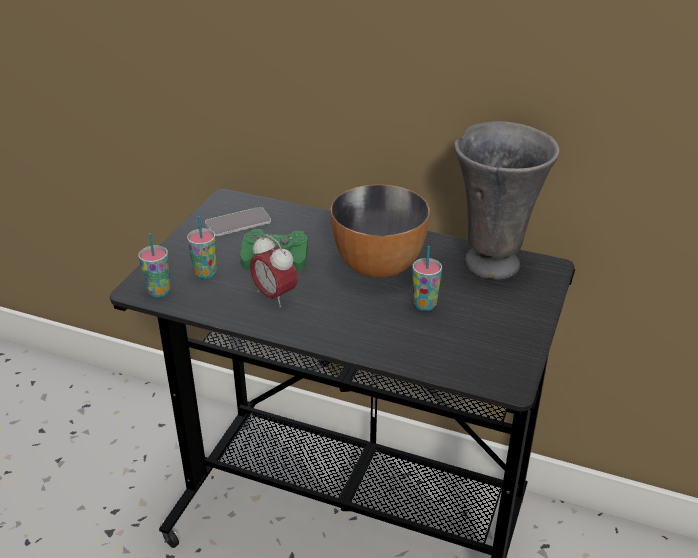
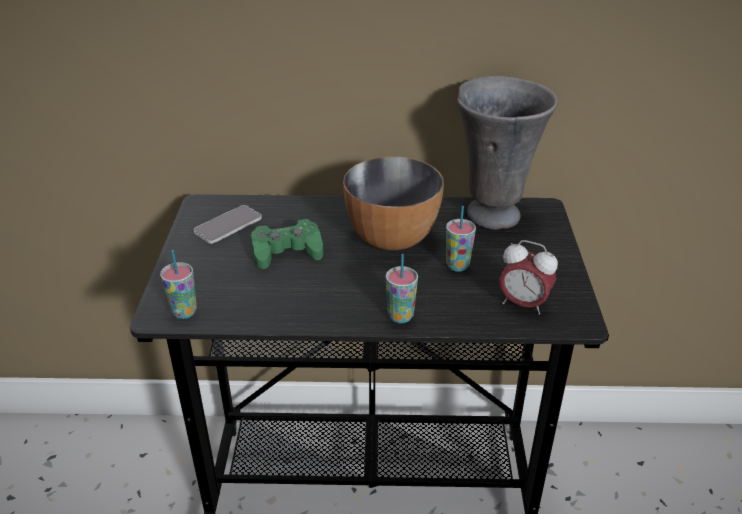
camera: 20 degrees left, 0 degrees up
(205, 273) = (224, 282): cup -> cup (400, 316)
(274, 296) = (309, 289): alarm clock -> alarm clock (523, 304)

